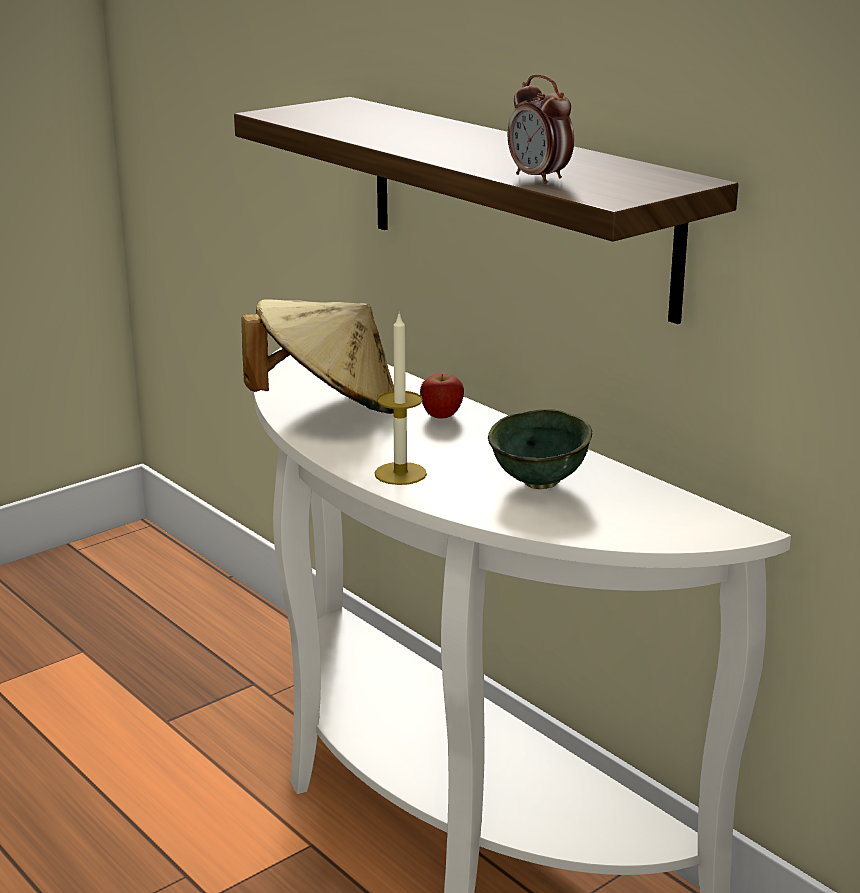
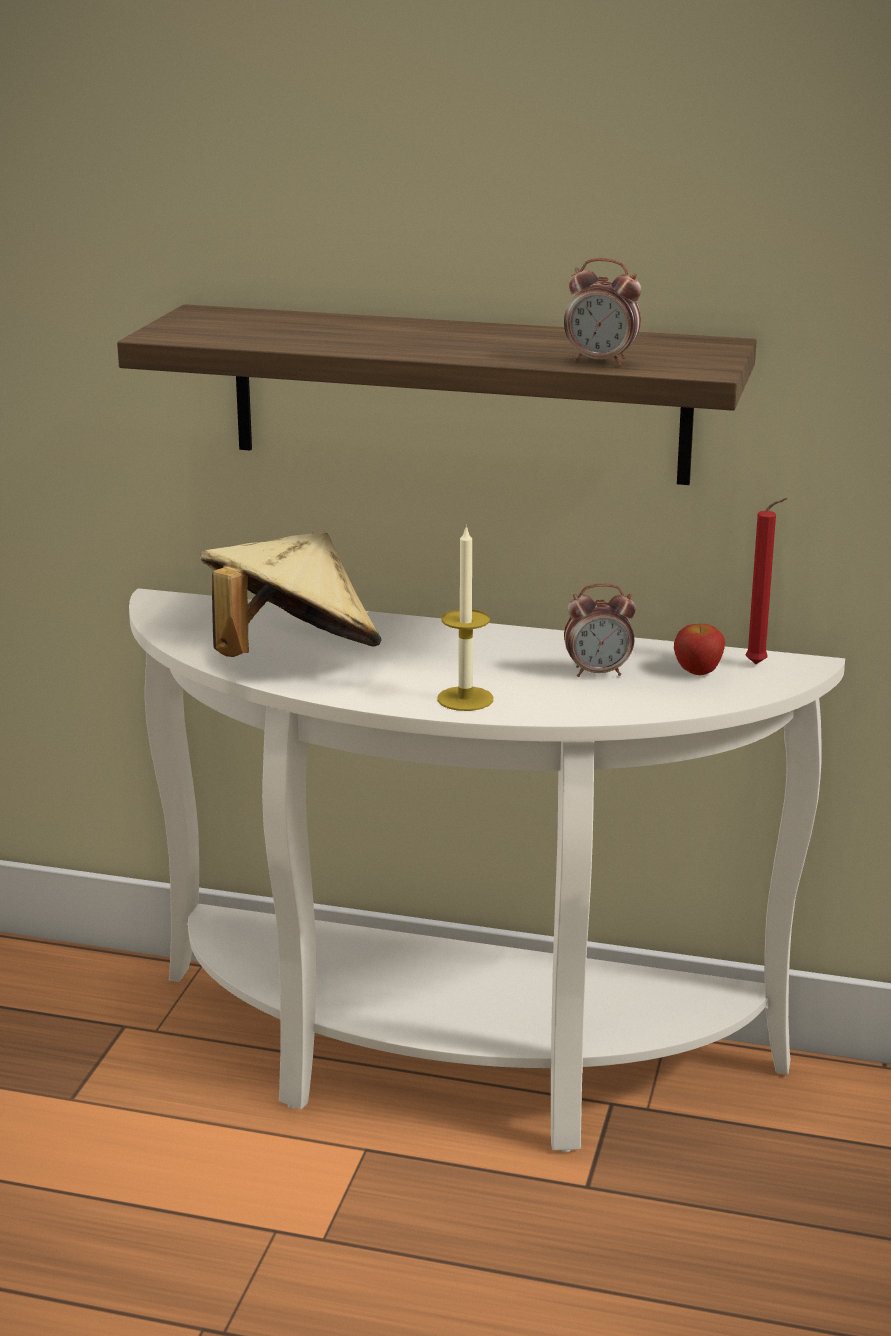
camera: 35 degrees left, 0 degrees up
(441, 415) = (410, 636): apple -> apple (698, 671)
(541, 483) = (598, 672): green bowl -> alarm clock
(695, 517) = (759, 665): none -> red candle

